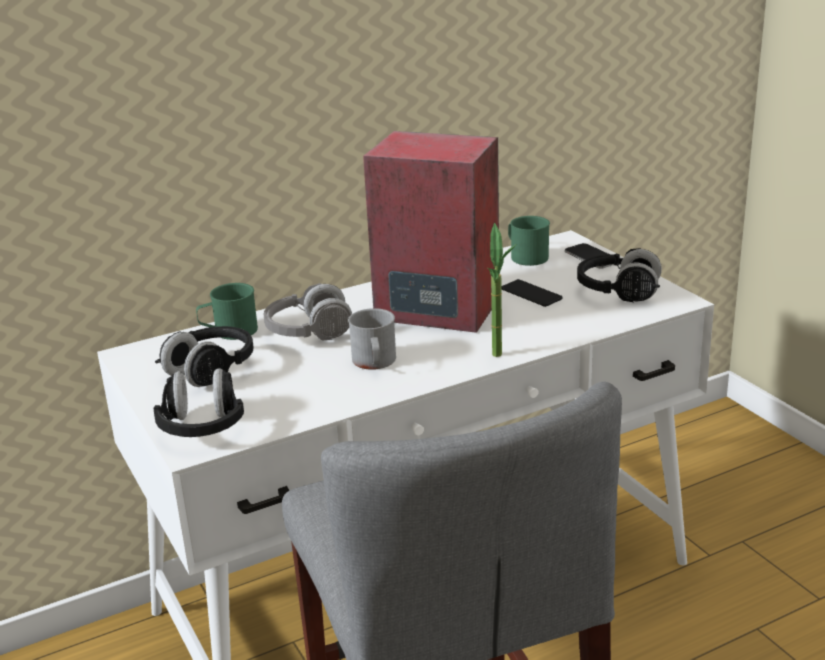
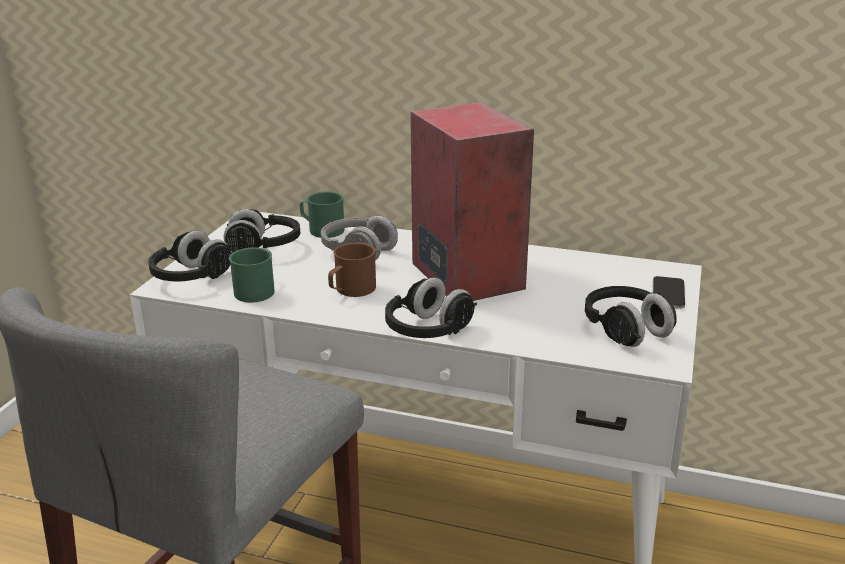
camera: 45 degrees right, 0 degrees up
(374, 363) = (351, 290): grey mug -> brown mug
(501, 359) = (428, 331): potted plant -> black headphones
(525, 256) = (615, 268): green mug -> green mug (257, 290)
(531, 294) = (555, 298): phone -> none

